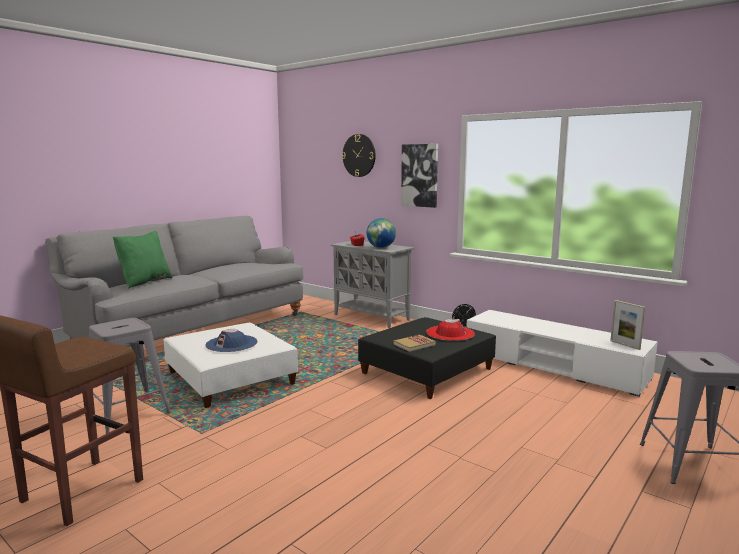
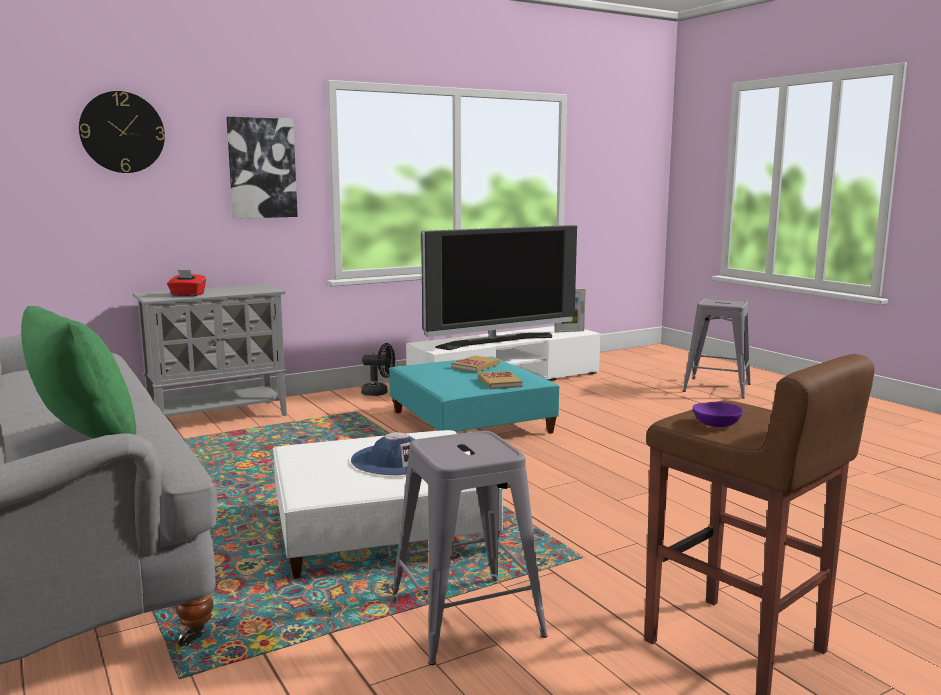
camera: 70 degrees left, 0 degrees up
(72, 346) = (715, 423): none -> purple bowl
(381, 247) = (238, 290): globe -> none
(427, 371) = (470, 422): black ottoman -> turquoise ottoman
(450, 333) = (476, 366): red hat -> book
(537, 328) = (497, 341): none -> television

